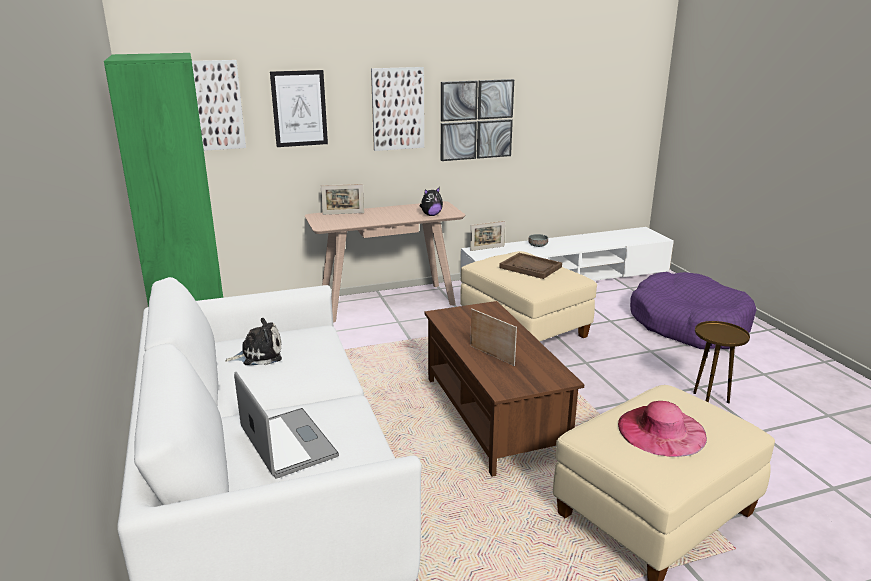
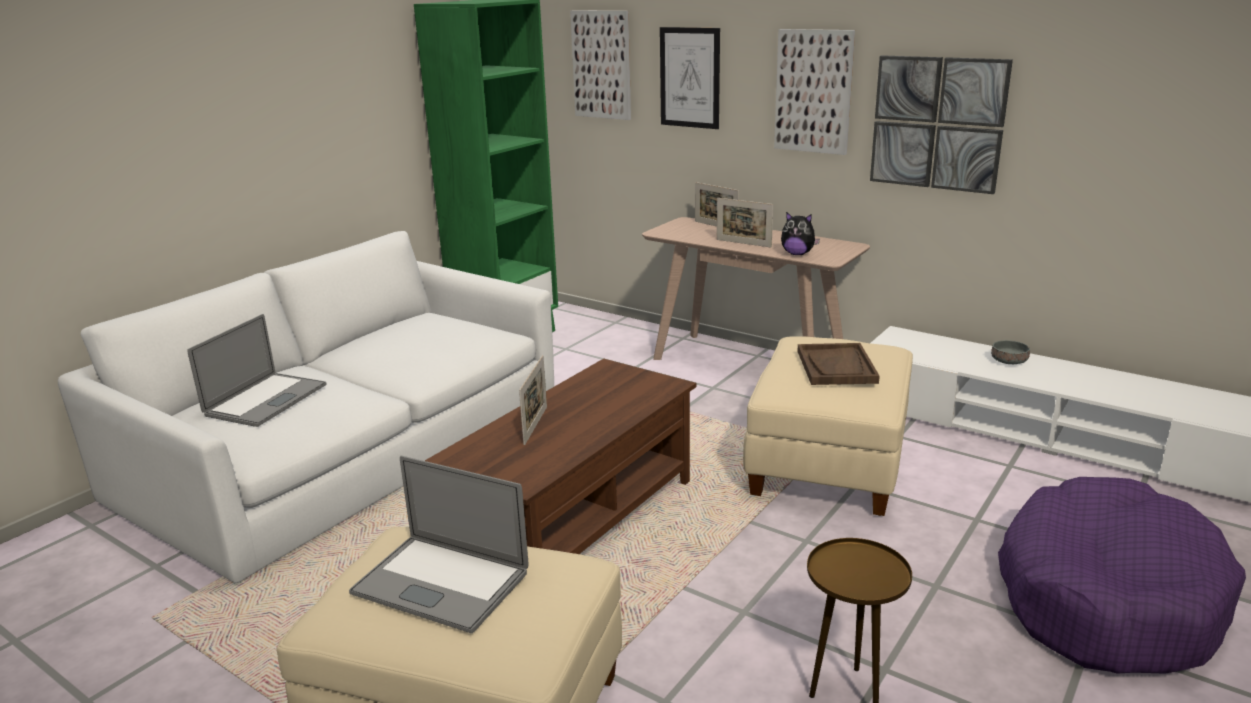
camera: 55 degrees right, 0 degrees up
(259, 355) = (414, 333): plush toy -> none
(487, 248) = (922, 338): picture frame -> picture frame (743, 243)
(661, 430) = (441, 582): pink hat -> laptop

